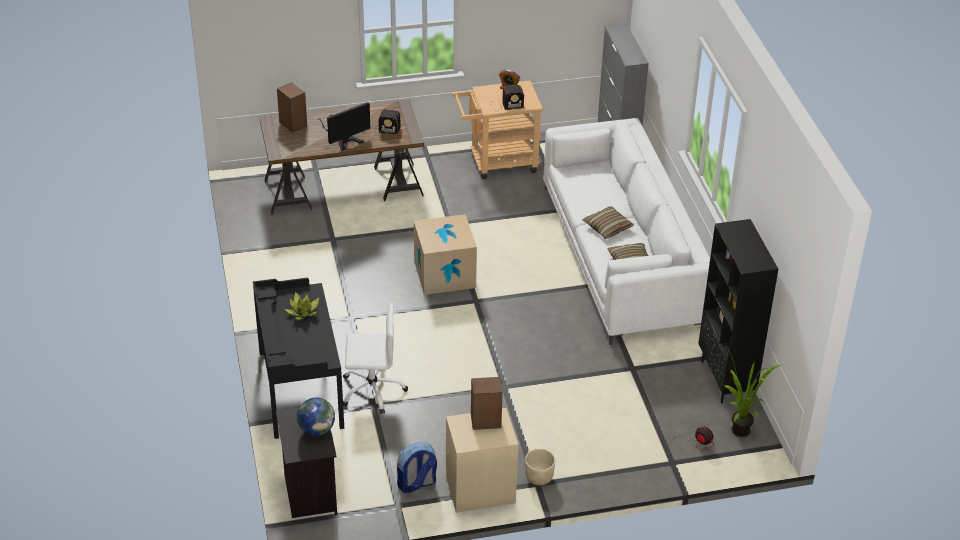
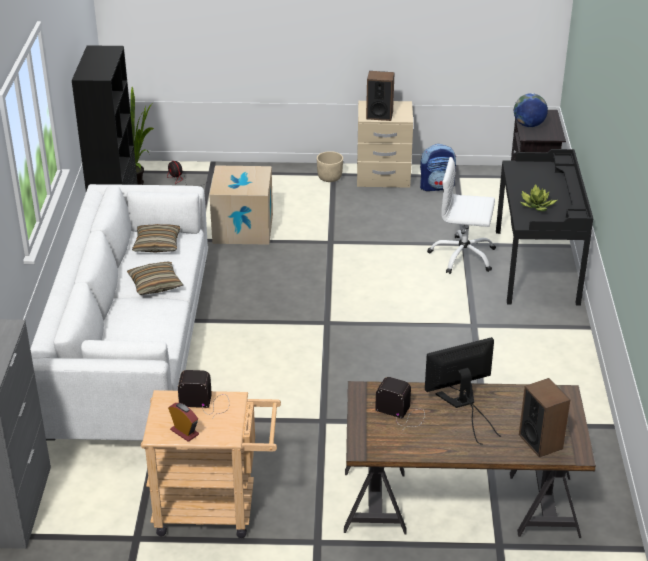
camera: 165 degrees left, 5 degrees down
(444, 274) = (352, 357): cardboard box -> cardboard box (243, 228)

